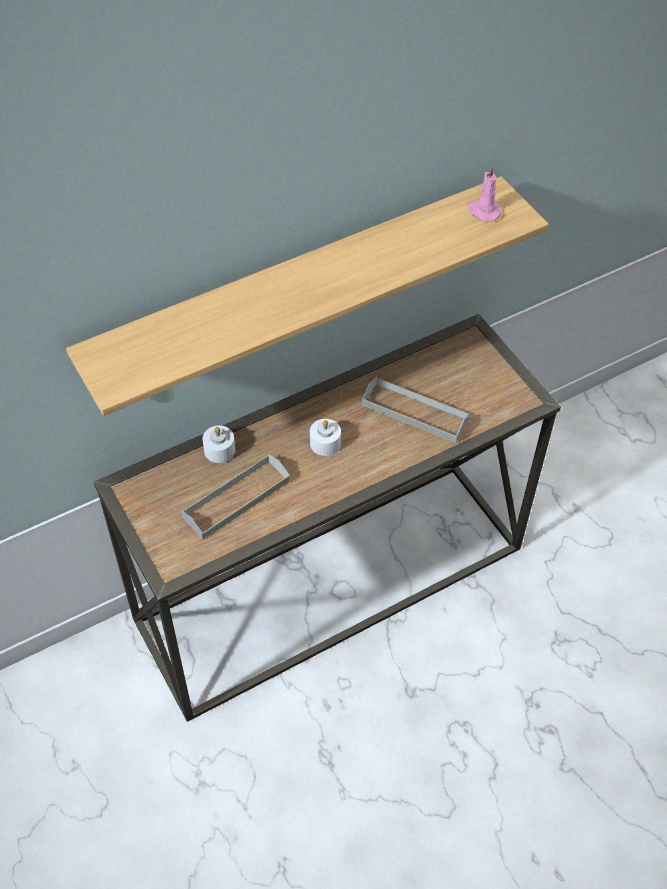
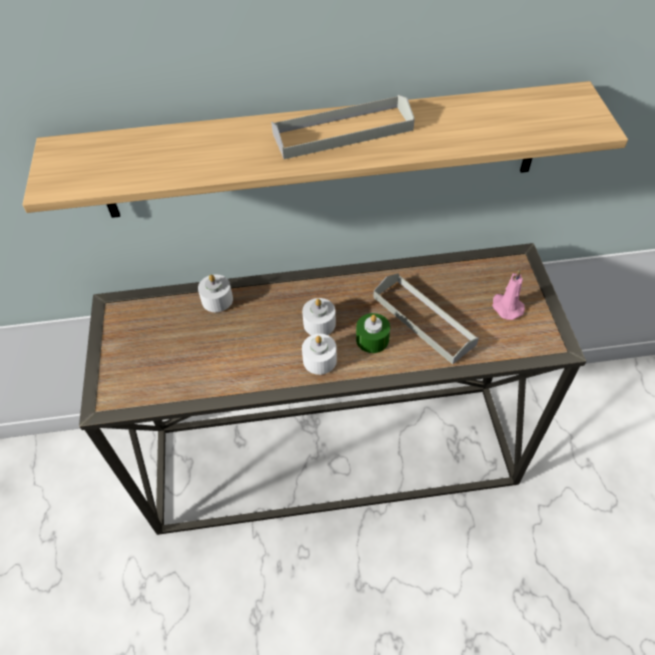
camera: 25 degrees right, 0 degrees up
(236, 499) = (207, 351): grey tray -> grey tray (342, 132)
(342, 474) = (319, 360): none -> white candle
(378, 442) = (372, 339): none -> green candle
(483, 211) = (552, 110): pink candle -> pink candle (506, 307)

